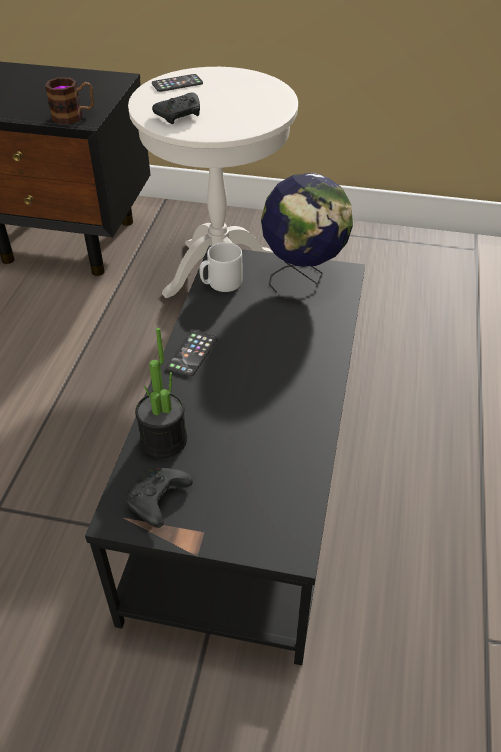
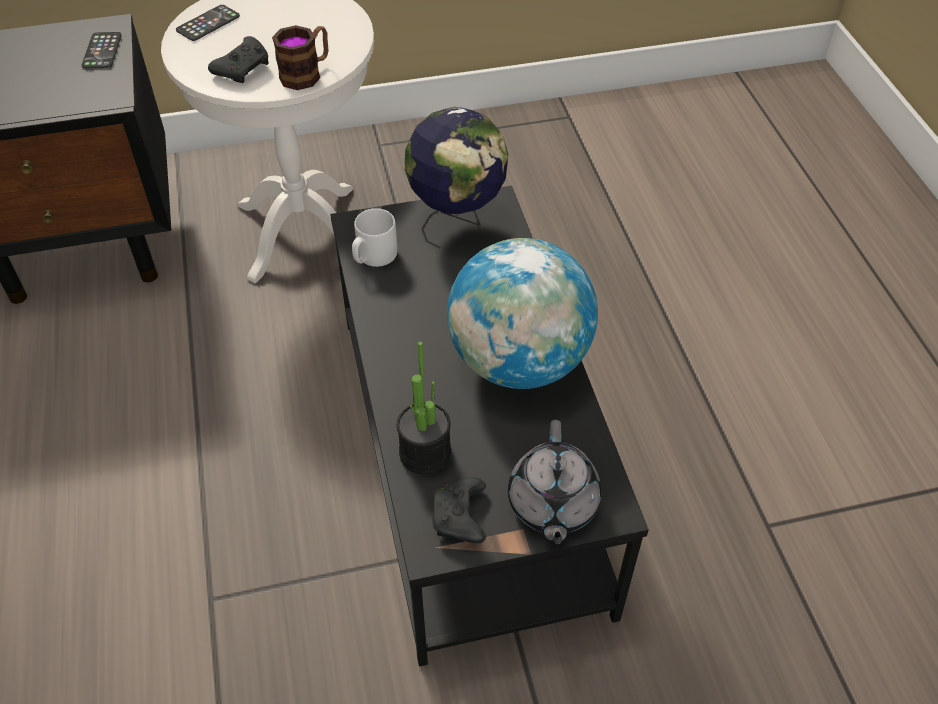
camera: 25 degrees left, 5 degrees up
(74, 116) = (91, 97): mug -> mug (307, 73)
(192, 353) = (394, 348): phone -> phone (102, 51)
(242, 521) = (552, 504): none -> grey teapot
(286, 396) = (519, 361): none -> globe

